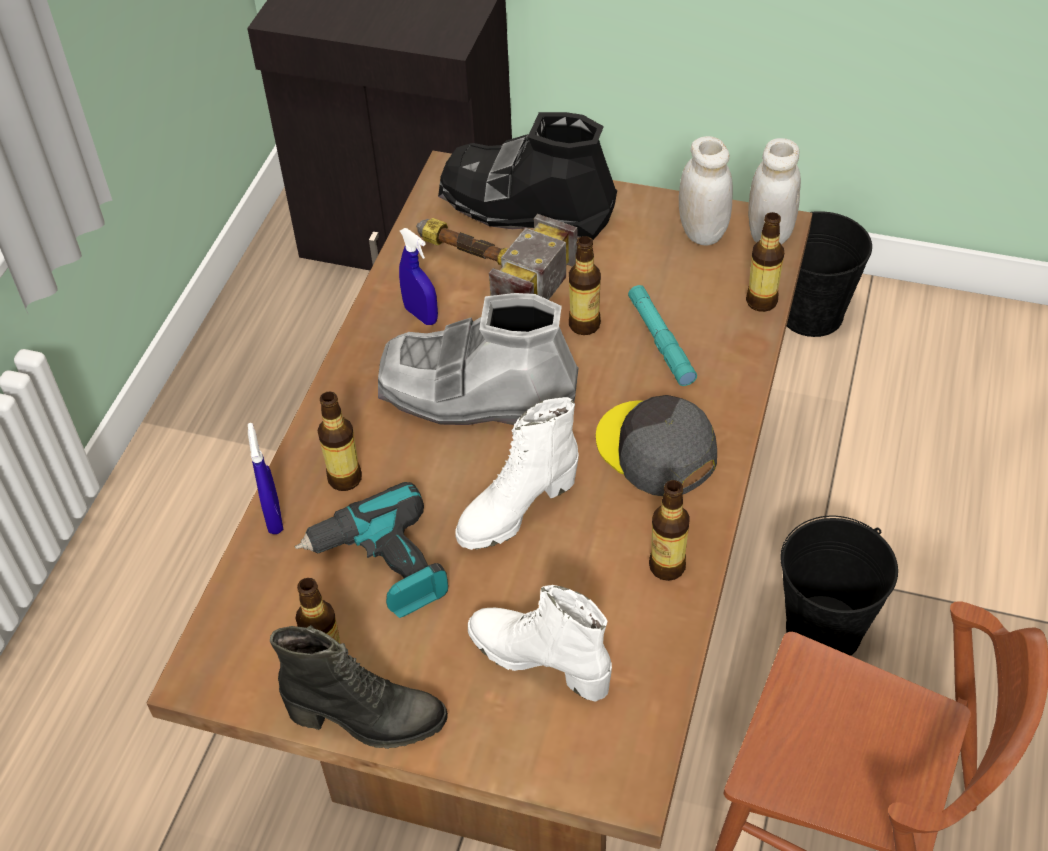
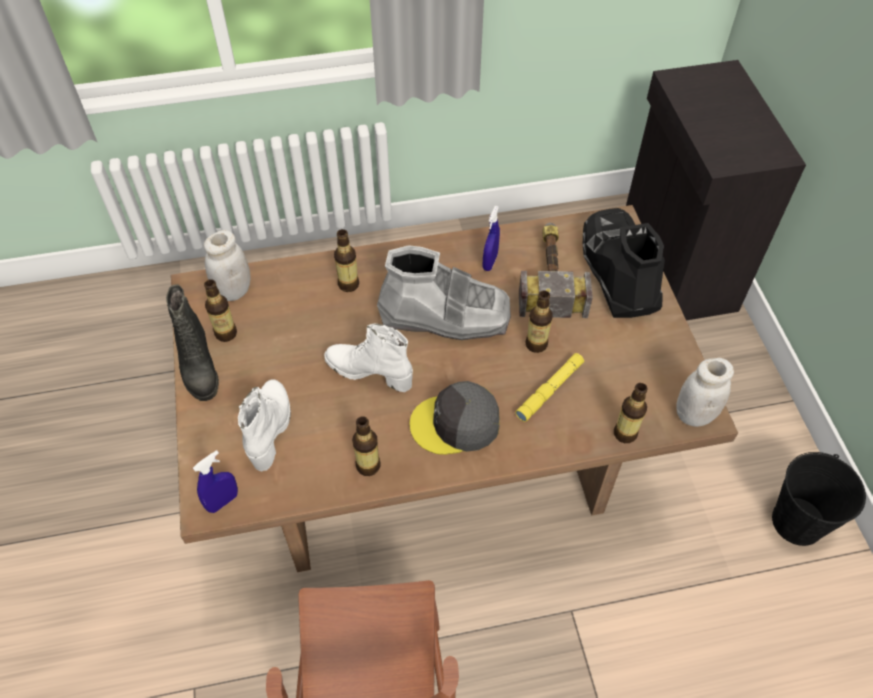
camera: 60 degrees right, 5 degrees up
(274, 517) = (306, 267): blue spray bottle -> blue spray bottle (223, 501)
(382, 566) = (298, 328): power drill -> none
(477, 394) = (445, 315): grey boot -> grey boot turned 120 degrees clockwise
(655, 450) = (456, 424): grey cap -> grey cap turned 120 degrees counterclockwise
(660, 341) = (549, 390): turquoise flashlight -> yellow flashlight
(702, 232) = (666, 374): white jar -> white jar (233, 291)
(824, 630) = (528, 634): black bucket -> none

